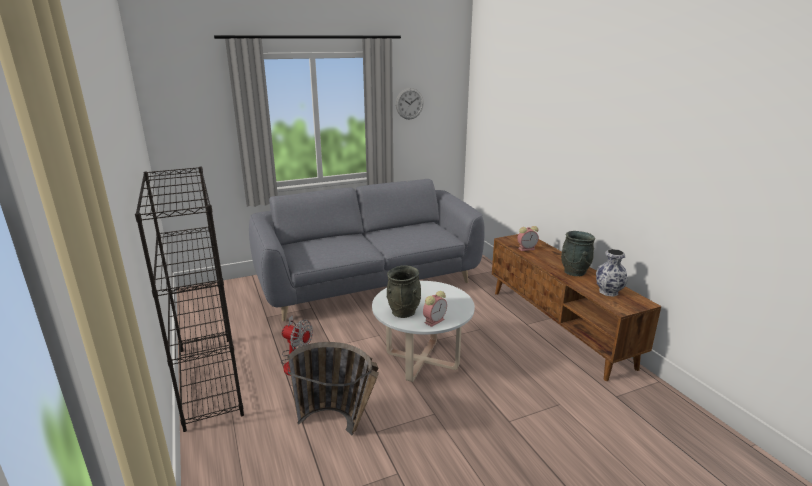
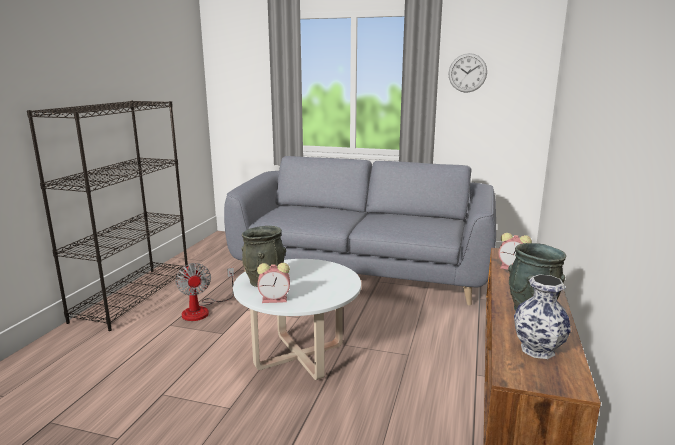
camera: 40 degrees right, 5 degrees down
(340, 425) = (149, 373): basket -> none

